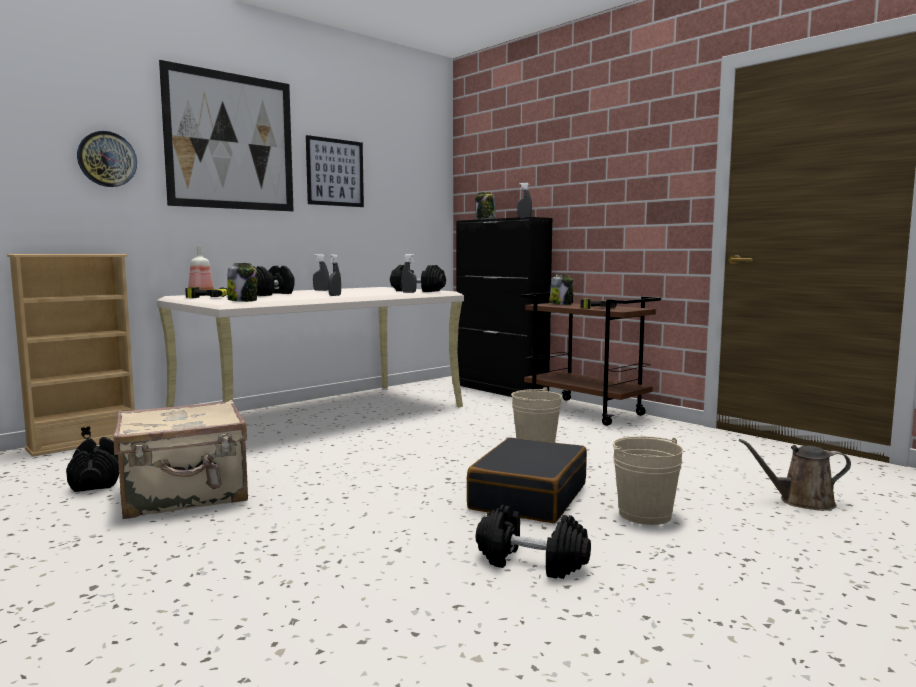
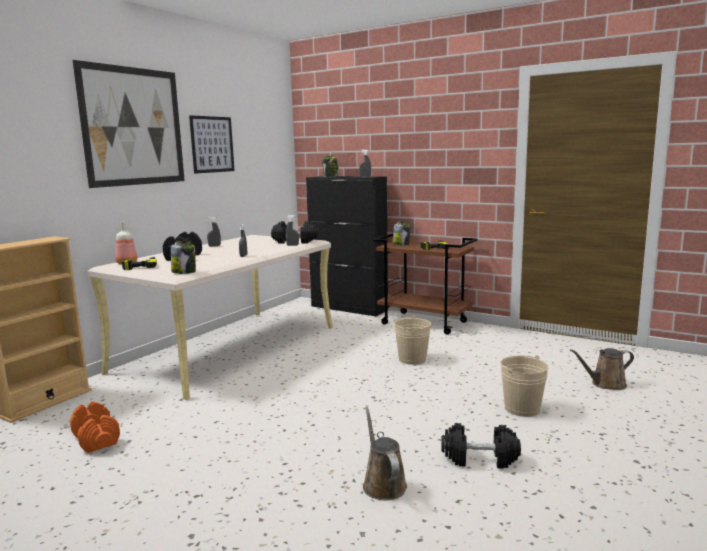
camera: 15 degrees left, 5 degrees up
(96, 481) = (96, 439): black dumbbell -> orange dumbbell
(107, 159) = (37, 153): wall clock -> none
(185, 496) = (187, 442): beige suitcase -> none
(372, 570) = (383, 484): none -> brown watering can
(528, 496) = (439, 405): black suitcase -> none

